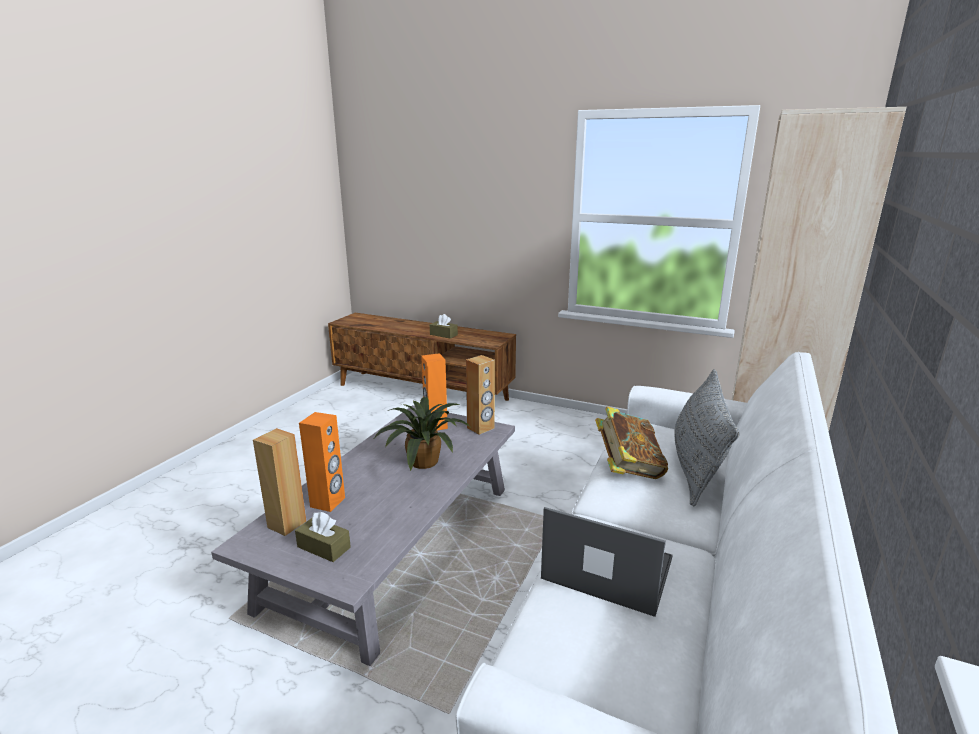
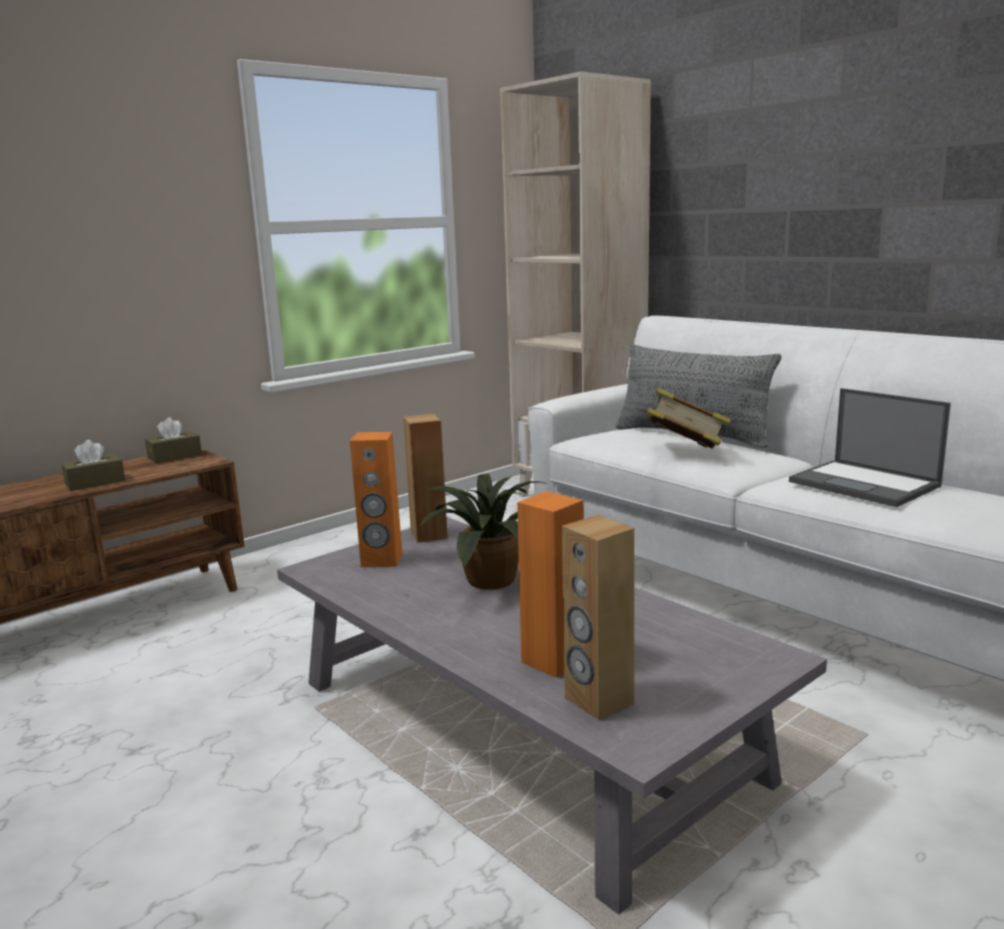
camera: 65 degrees left, 5 degrees down
(324, 547) = (684, 671): brown tissue box -> brown tissue box (175, 456)
(605, 569) = (866, 484): laptop -> laptop turned 90 degrees counterclockwise

